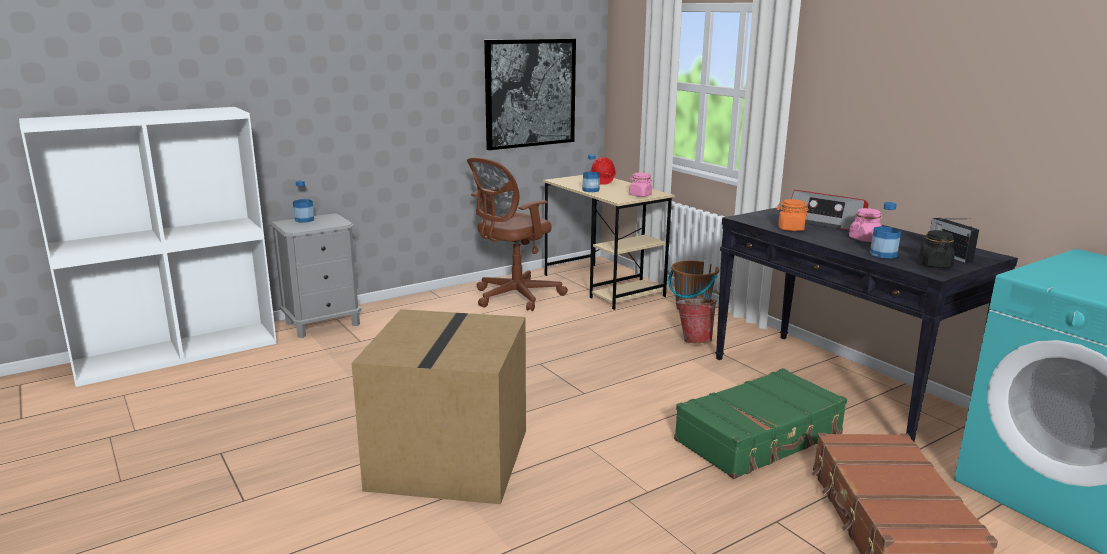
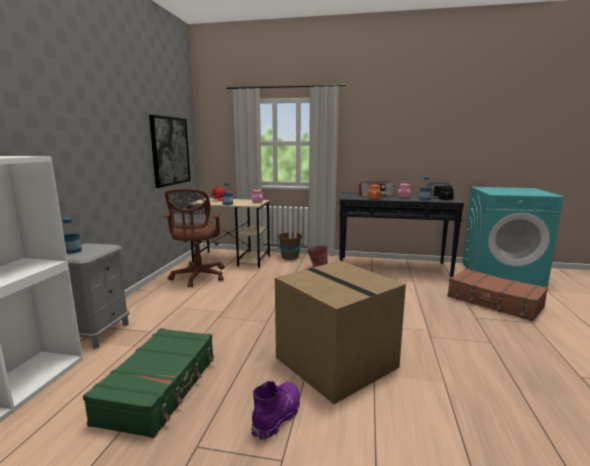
camera: 45 degrees left, 5 degrees down
(304, 469) = (277, 416): none -> purple boot
(760, 438) = (412, 293): green suitcase -> green suitcase (160, 388)

